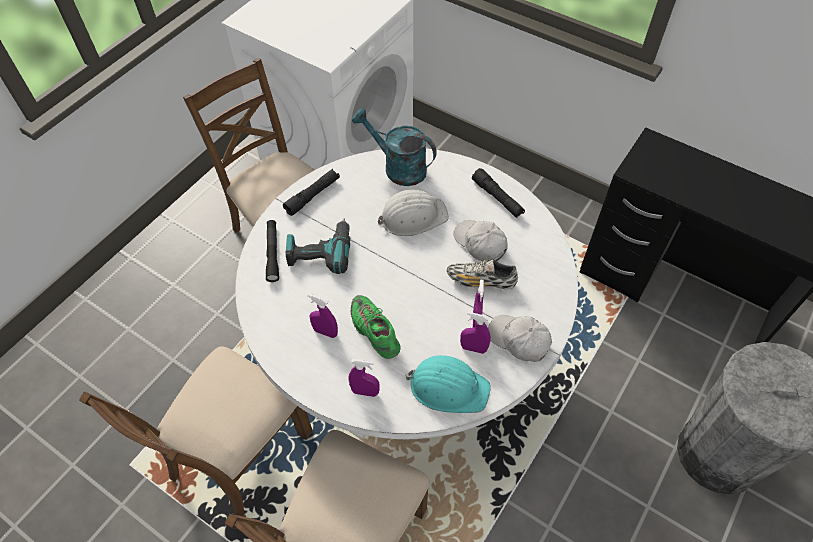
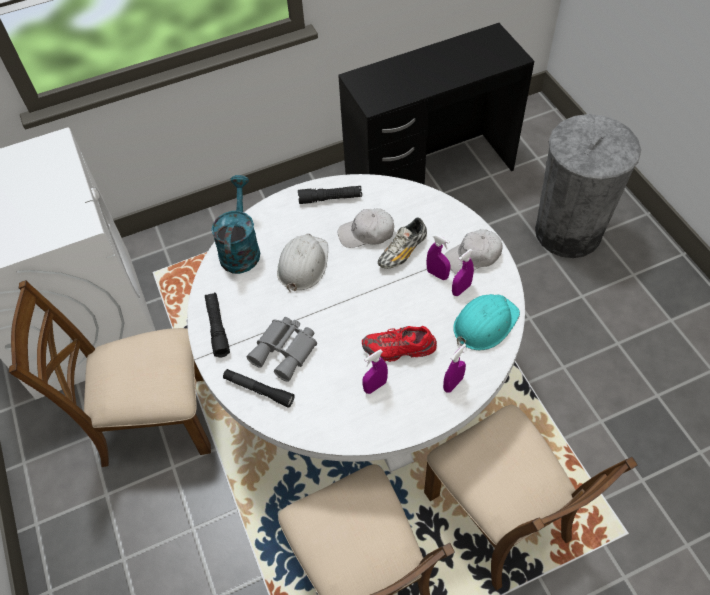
camera: 55 degrees left, 0 degrees up
(320, 251) = (286, 351): power drill -> grey binoculars
(374, 331) = (399, 349): green shoe -> red shoe
(398, 167) = (240, 248): turquoise watering can -> turquoise watering can turned 120 degrees clockwise

